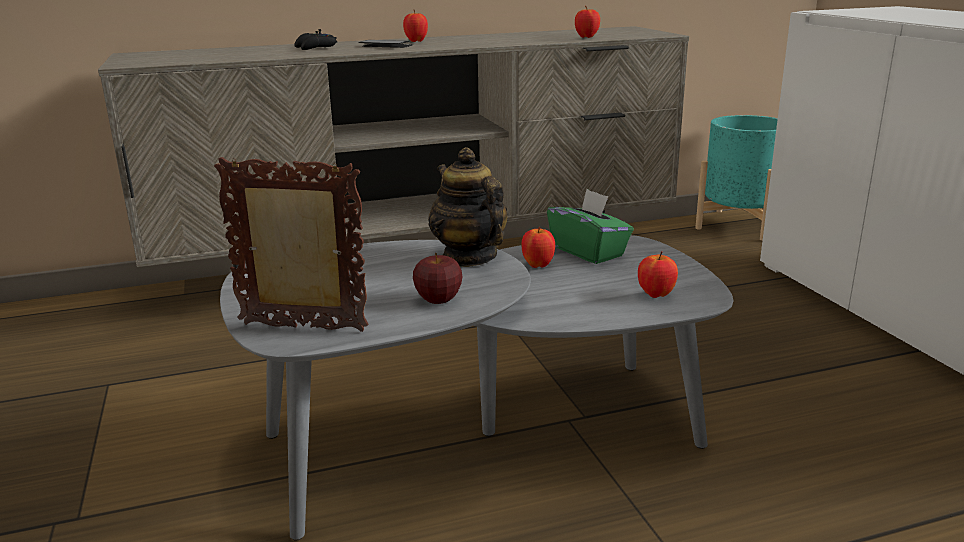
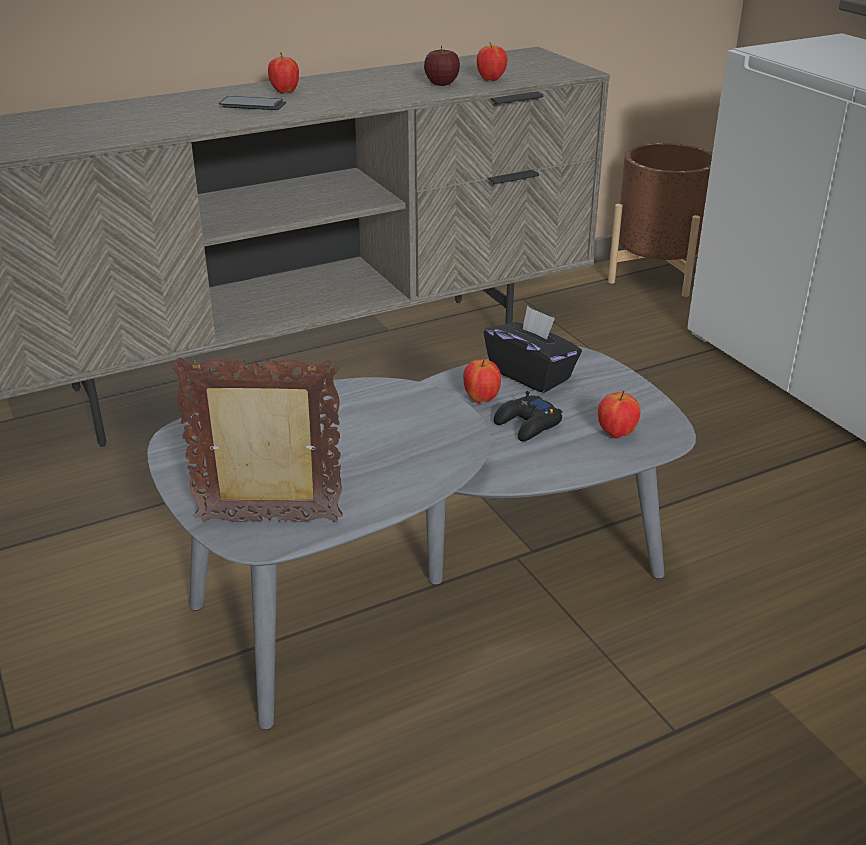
camera: 10 degrees left, 10 degrees up
(315, 47) = (164, 111): black game controller -> black game controller (528, 425)
(439, 300) = (401, 470): apple -> apple (442, 84)
(469, 257) = (413, 403): teapot -> none
(588, 252) = (531, 374): green tissue box -> black tissue box
(739, 225) = (657, 274): turquoise planter -> brown planter

